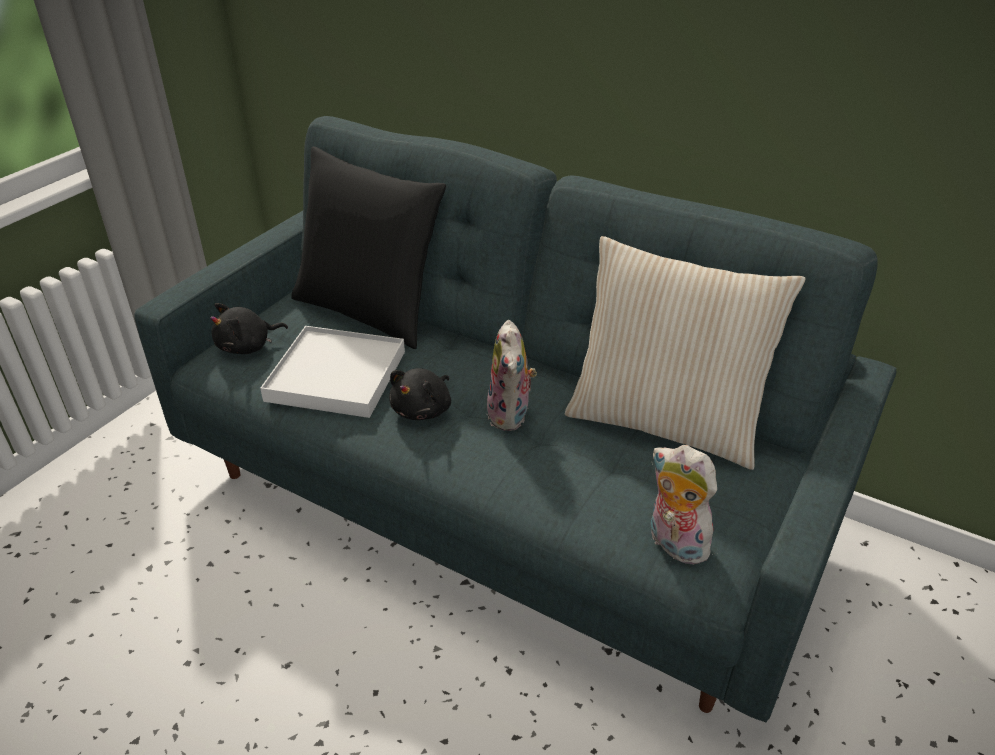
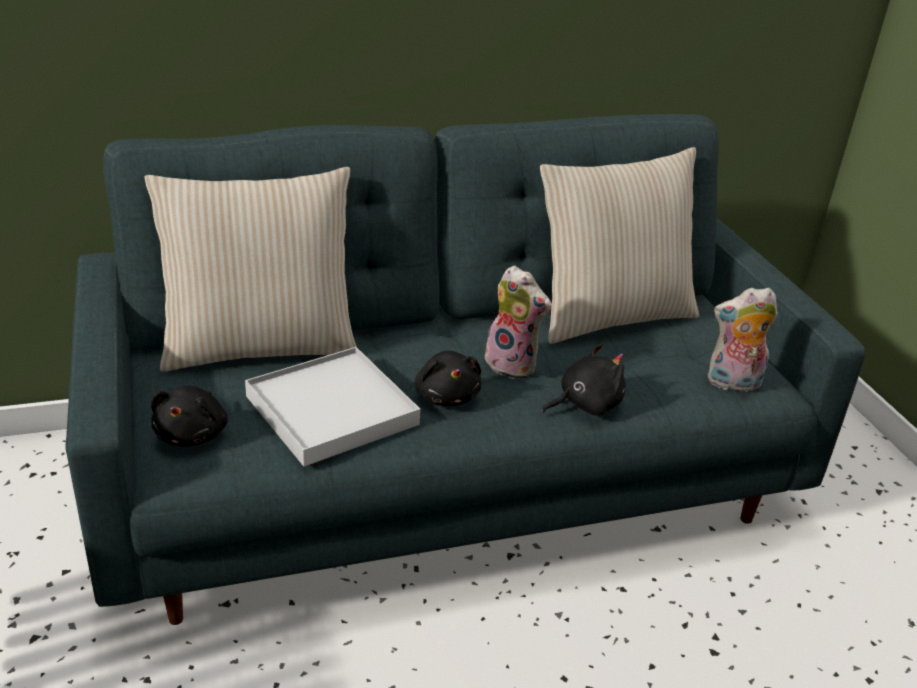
camera: 50 degrees left, 5 degrees down
(370, 311) = (259, 346): black pillow -> beige pillow
(509, 477) = (585, 404): none -> black plush toy

